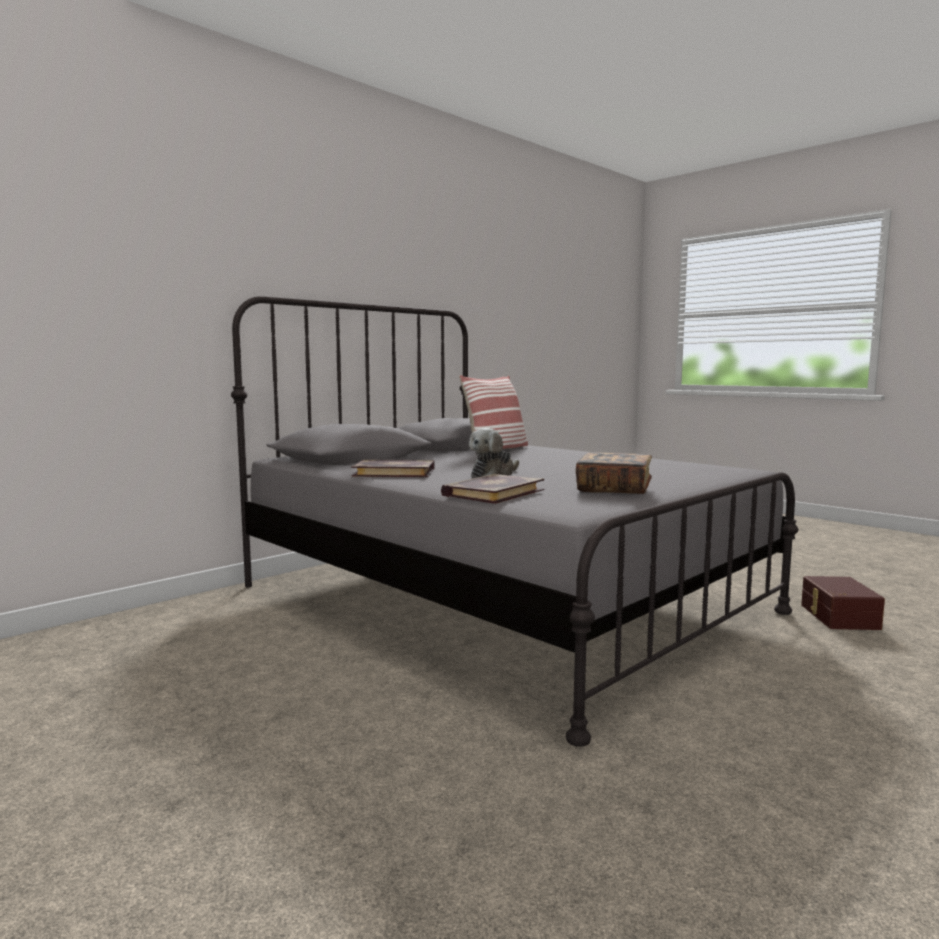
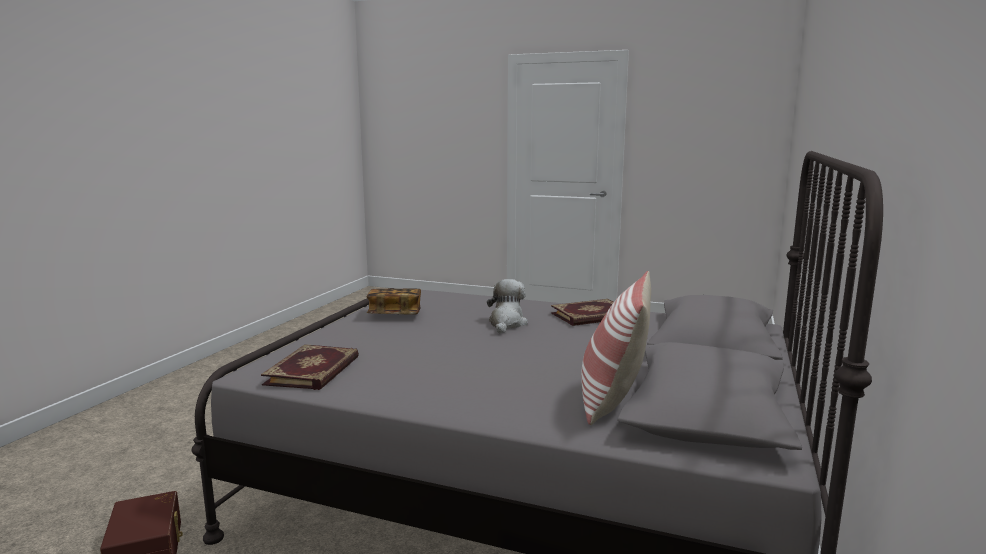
camera: 155 degrees right, 5 degrees up
(492, 492) = (475, 301): book -> book (314, 371)

